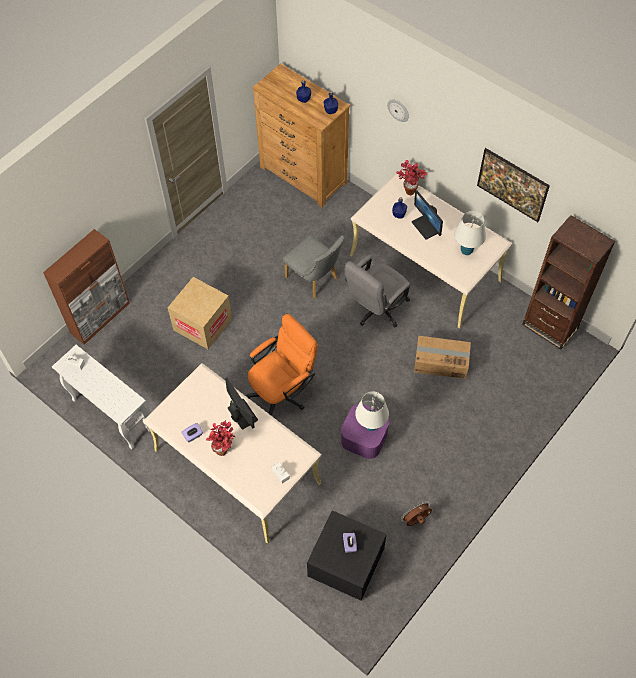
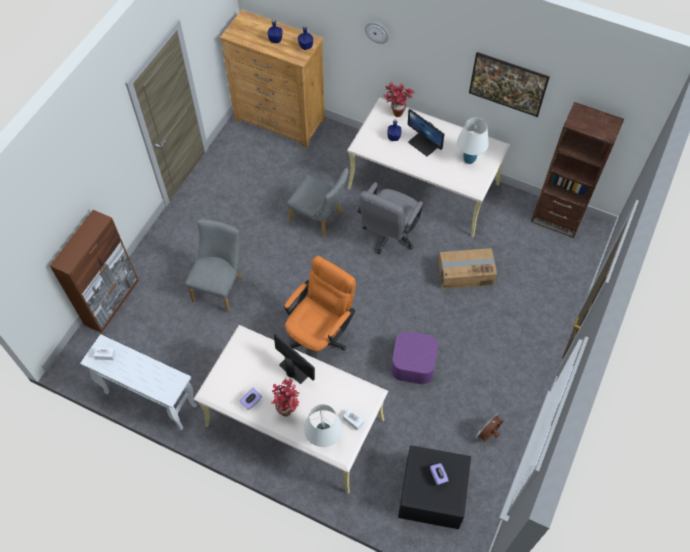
camera: 15 degrees left, 0 degrees up
(203, 324) = (220, 286): cardboard box -> grey chair
(371, 425) = (421, 351): white table lamp -> white table lamp (323, 439)

